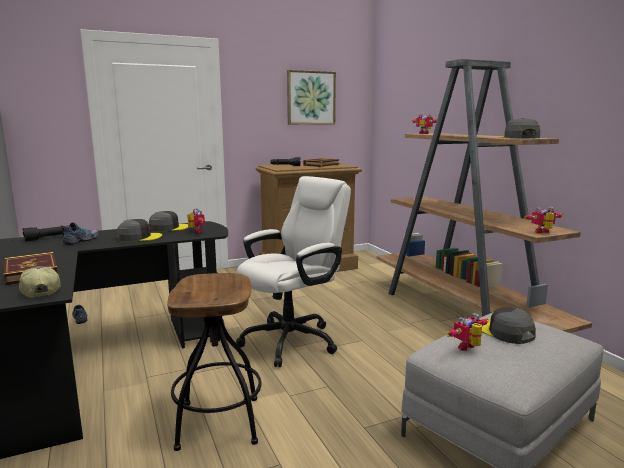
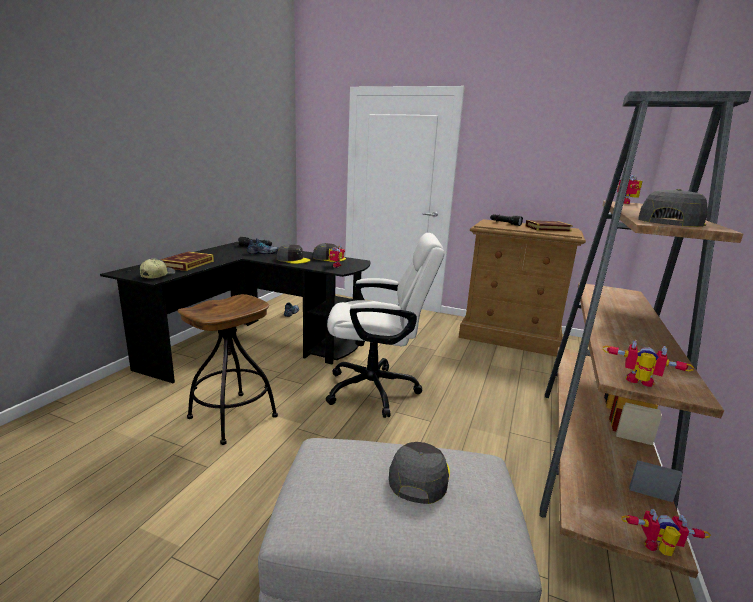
camera: 45 degrees right, 5 degrees up
(311, 98) = (563, 149): picture -> none
(469, 348) = (341, 463): toy robot -> toy robot (659, 551)

